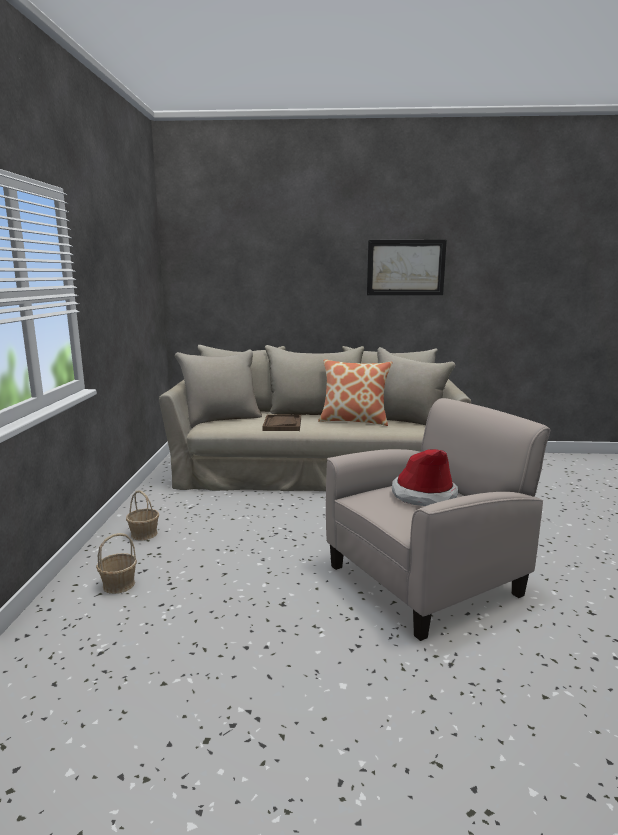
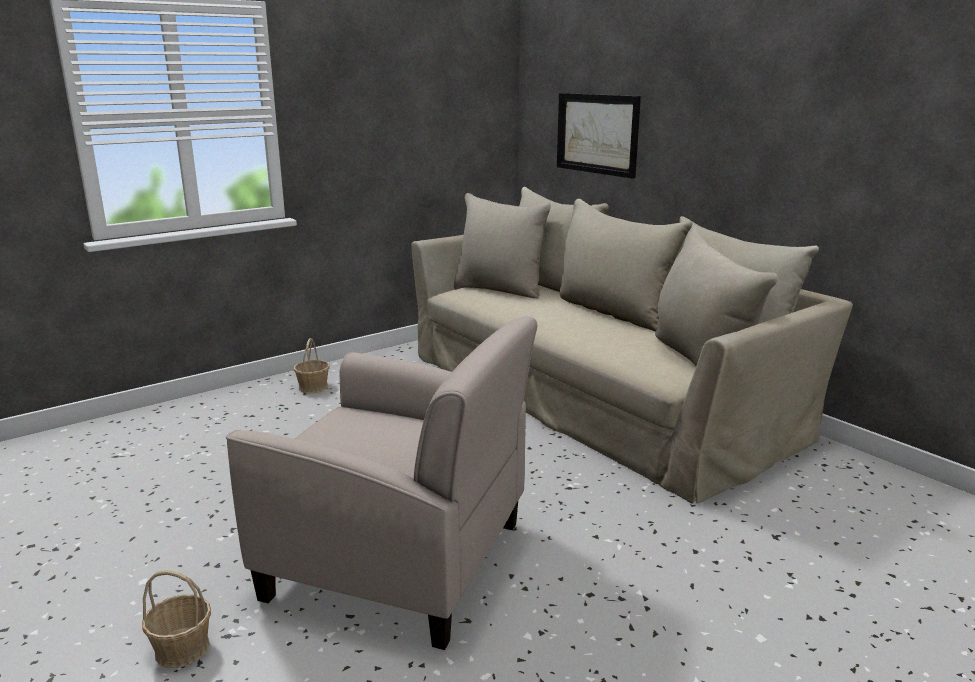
camera: 50 degrees right, 5 degrees up
(118, 585) = (217, 417): basket -> basket (182, 648)
(282, 424) = (531, 313): brown tray -> none
(354, 421) = (623, 335): pillow -> none
(405, 267) = (813, 87): picture -> picture (597, 134)
(424, 495) = (389, 440): hat -> none

